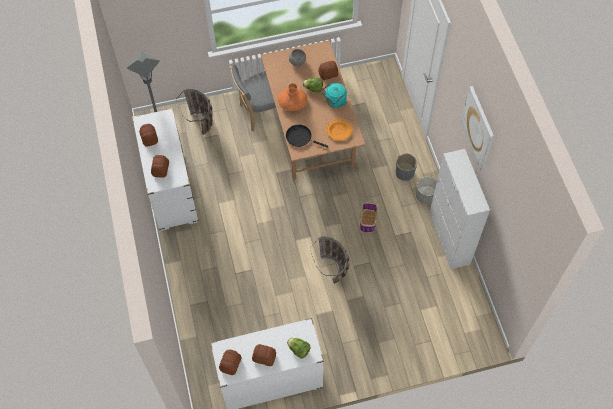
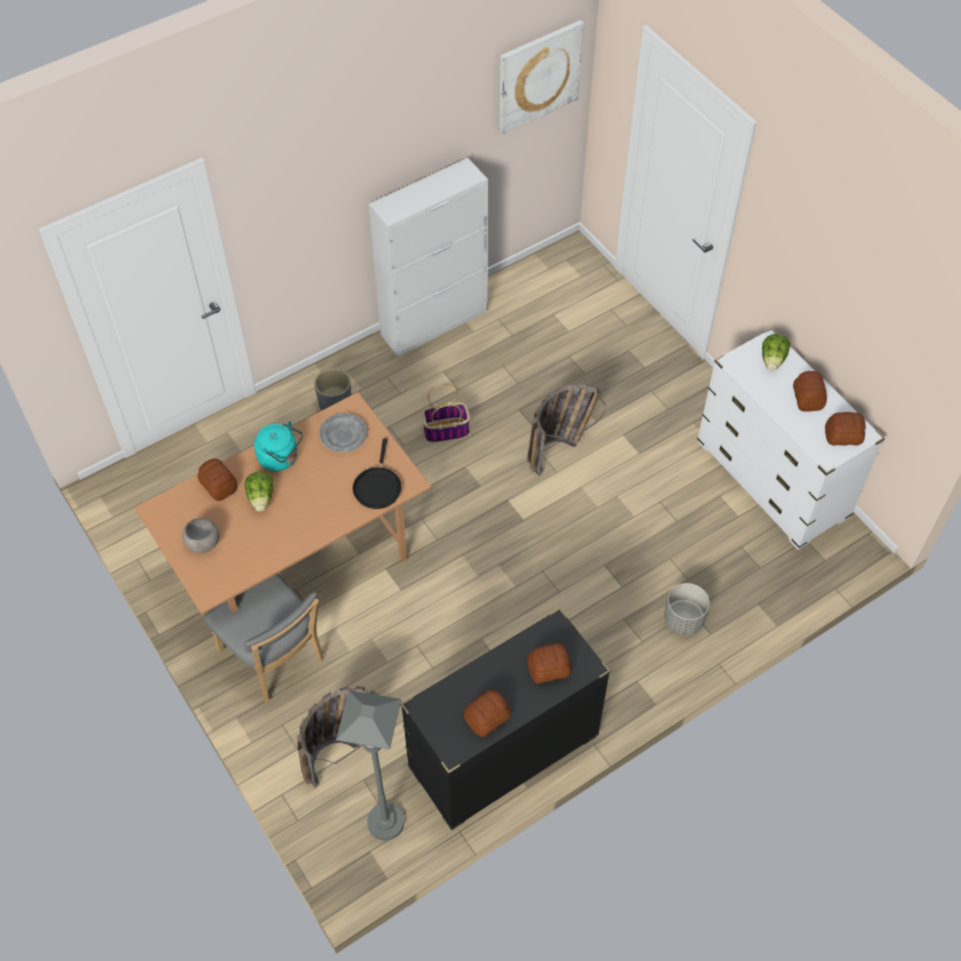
camera: 110 degrees left, 5 degrees down
(171, 190) = (503, 754): white dresser -> black dresser
(292, 102) = (303, 522): orange vase -> none
(339, 131) = (343, 434): orange plate -> grey plate
(425, 196) = (369, 367): grey planter -> grey planter (683, 620)
(478, 128) = (369, 138): picture -> picture (538, 76)

